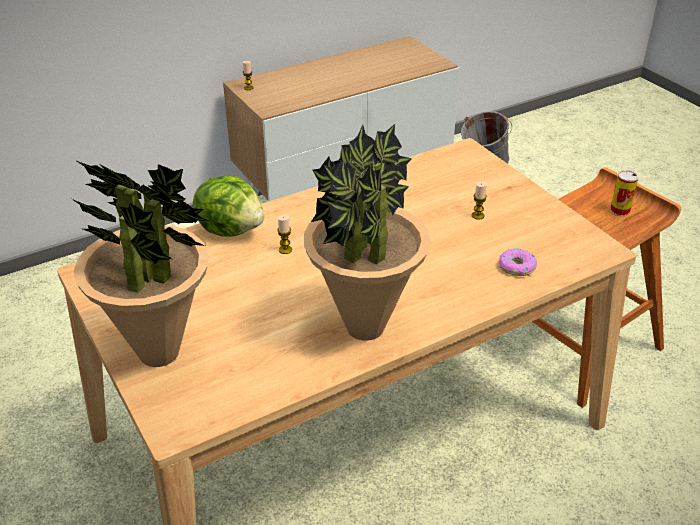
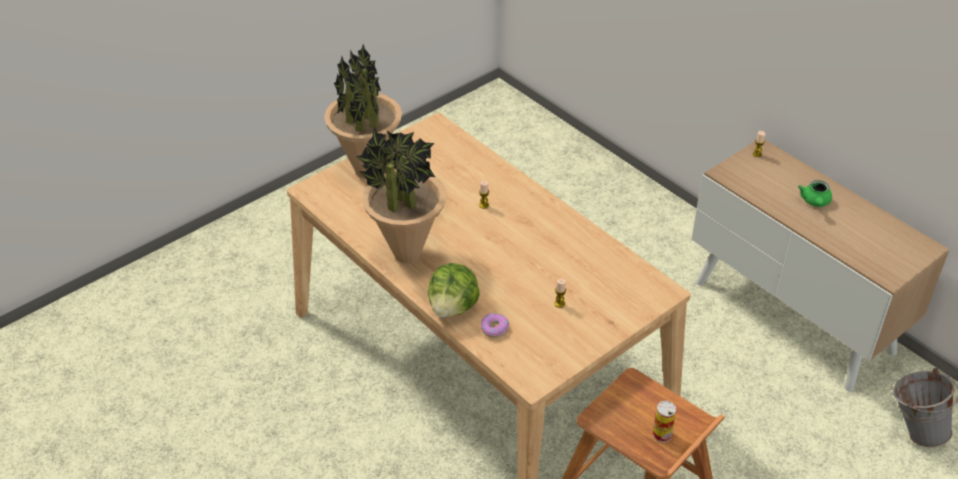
camera: 80 degrees right, 5 degrees up
(231, 229) = (502, 175): lettuce -> lettuce (453, 307)
(332, 74) = (815, 202): none -> green teapot

